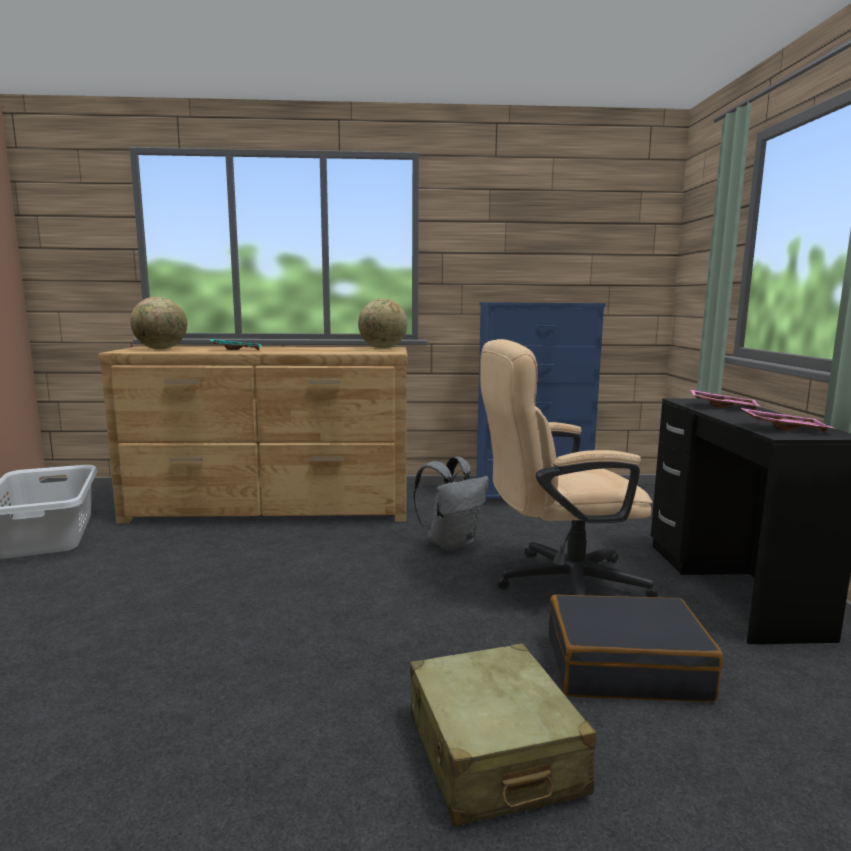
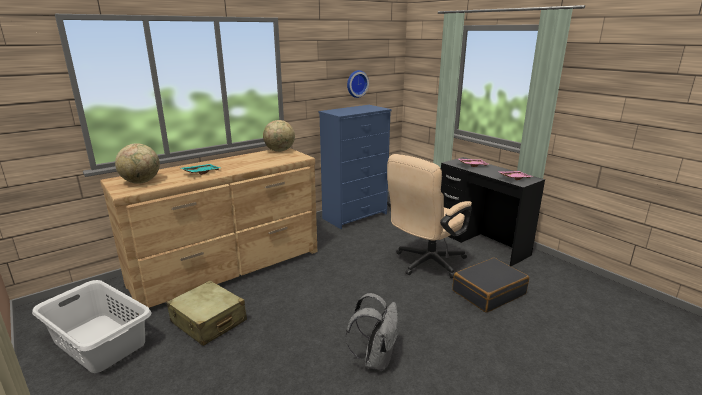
camera: 35 degrees left, 10 degrees up
(451, 543) = (357, 258): grey backpack -> grey backpack (376, 359)
(492, 753) = (491, 345): beige suitcase -> beige suitcase (208, 321)
(563, 265) = (356, 83): none -> wall clock

